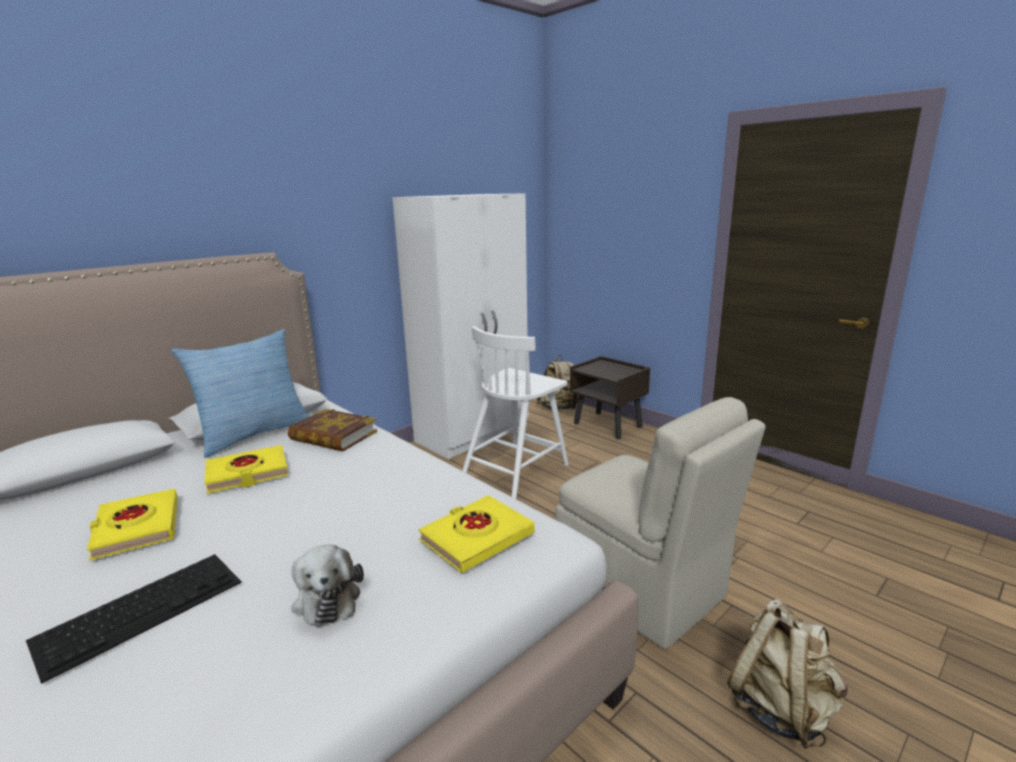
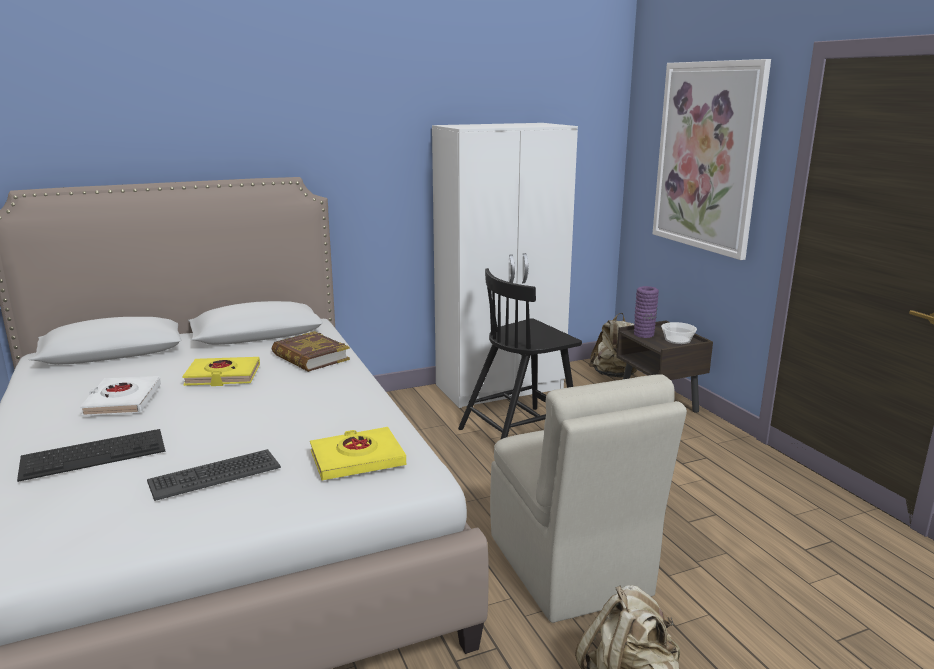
camera: 20 degrees right, 0 degrees up
(137, 528) = (122, 401): yellow book -> white book
(254, 434) = (249, 345): pillow -> none
(327, 597) = (215, 474): plush toy -> keyboard
(516, 471) = (520, 432): white chair -> black chair
(592, 369) = (643, 334): none -> purple vase
(622, 370) = (678, 340): none -> bowl
(630, 215) = (707, 157): none -> picture

